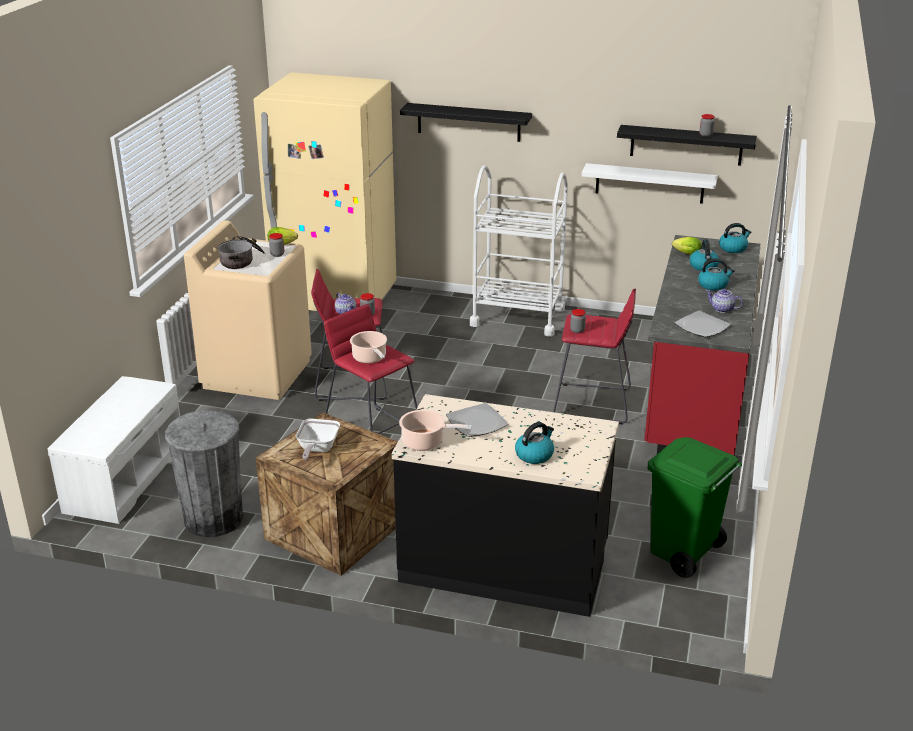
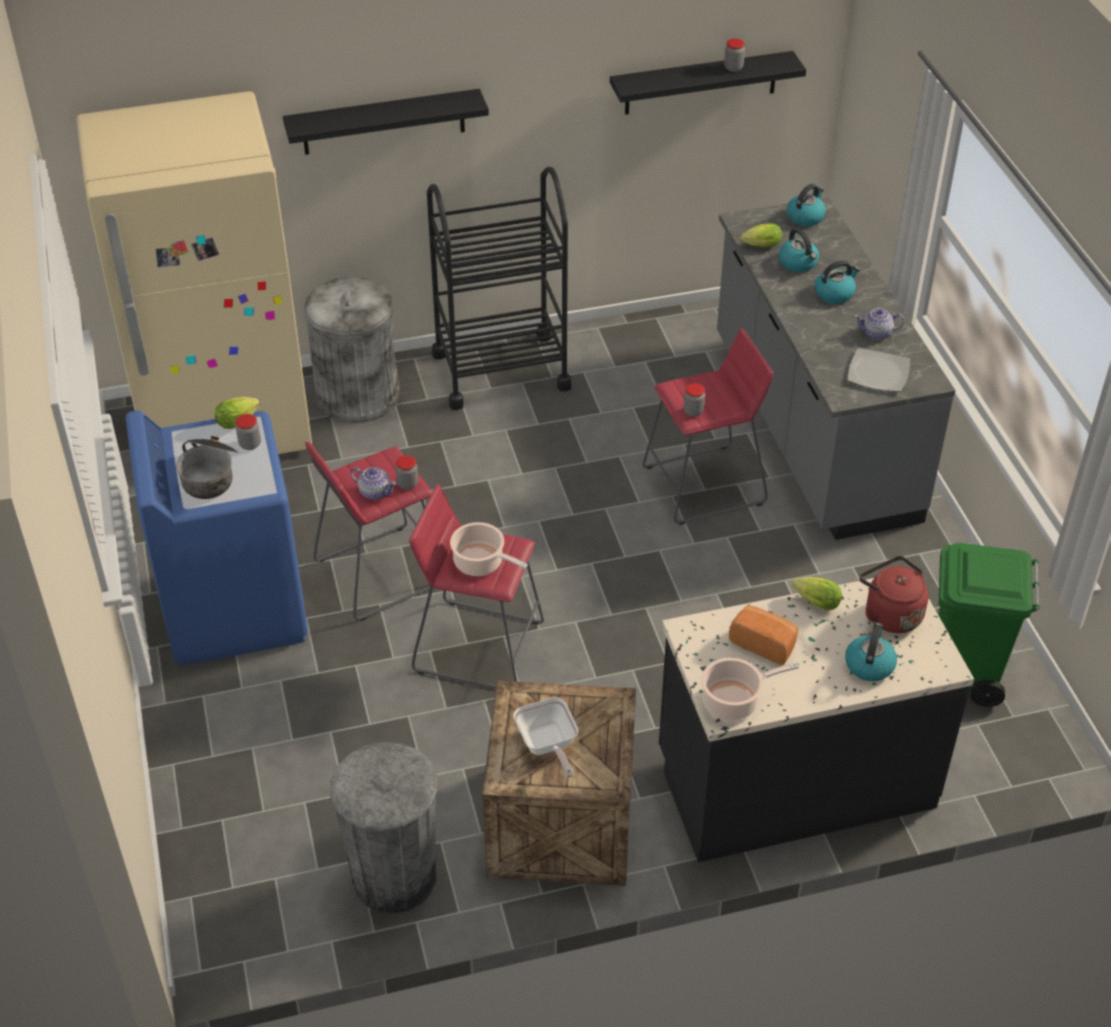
camera: 30 degrees left, 15 degrees up
(125, 477) = (211, 866): white bench -> none
(257, 373) = (233, 607): beige washing machine -> blue washing machine
(422, 305) = (358, 396): none -> grey trash can
(476, 423) = (764, 643): plate -> bread
(517, 317) = (501, 370): white cart -> black cart
(532, 415) = (814, 602): none -> lettuce
(577, 436) = (890, 614): none -> red kettle
(649, 183) = (653, 143): white shelf -> none
(695, 398) = (811, 429): red counter -> grey counter

